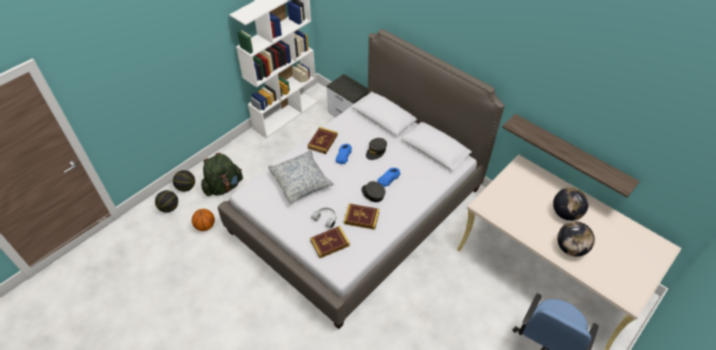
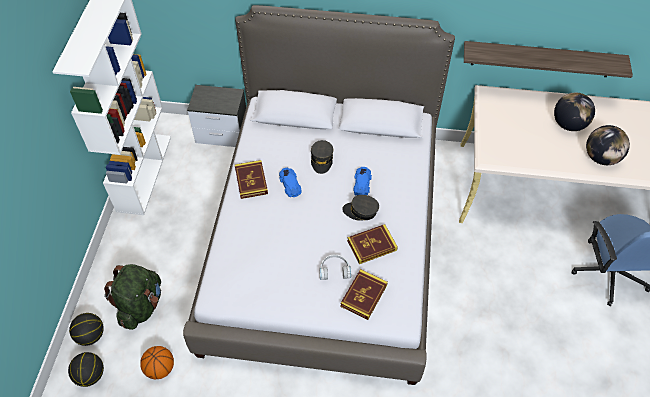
camera: 35 degrees left, 5 degrees up
(301, 181) = (268, 243): pillow -> none

